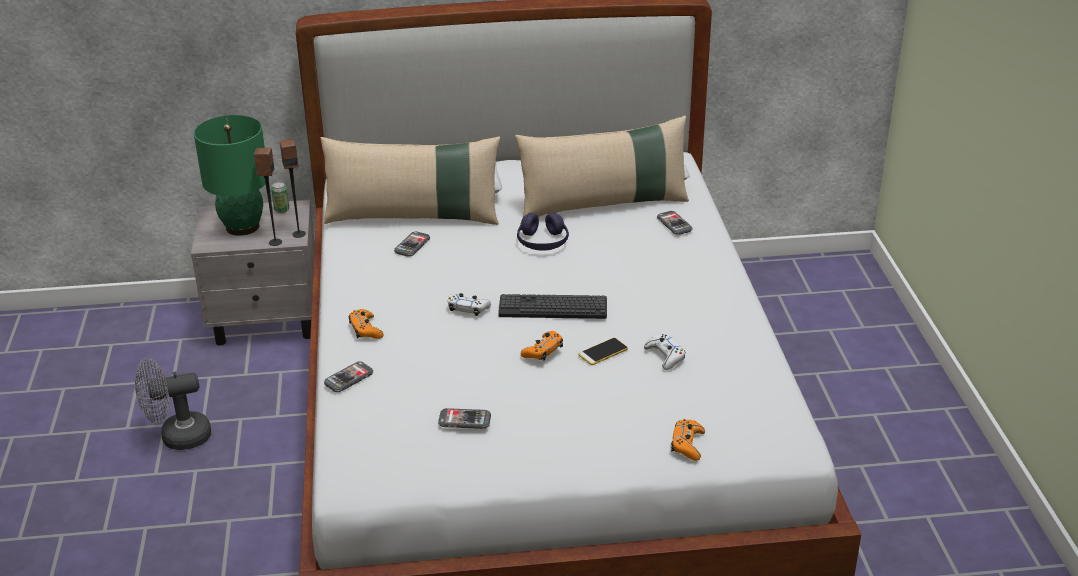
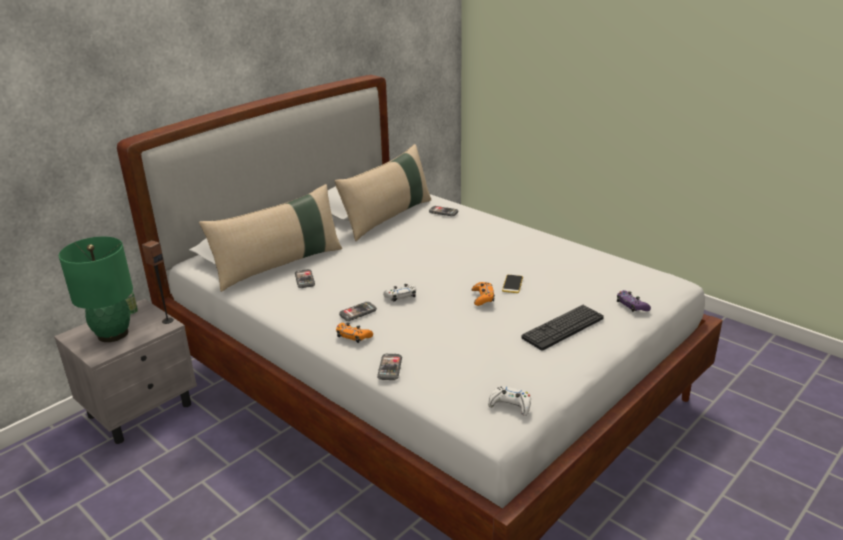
camera: 40 degrees left, 5 degrees down
(177, 437) = (165, 521): grey fan -> none
(275, 242) = (155, 332): speaker -> none
(464, 420) = (505, 352): phone -> phone (358, 312)
(542, 242) = (384, 247): purple headphones -> none
(553, 308) = (450, 275): keyboard -> keyboard (563, 328)
(665, 356) = (547, 271): white game controller -> white game controller (510, 405)
(687, 444) = (632, 305): orange game controller -> purple game controller

